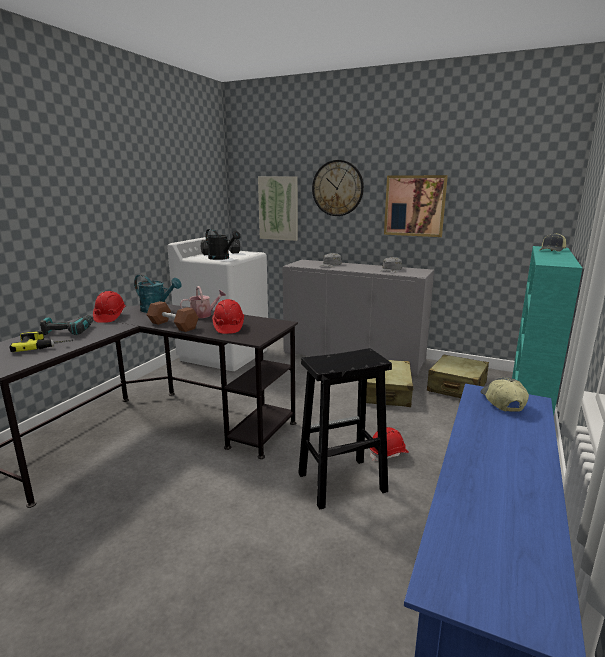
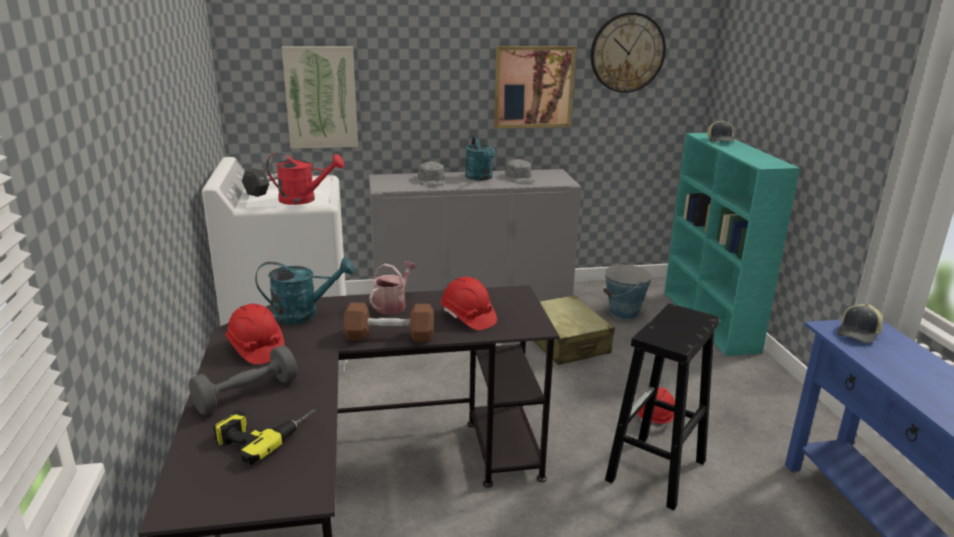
camera: 35 degrees left, 5 degrees up
(69, 331) = (246, 394): power drill -> grey dumbbell
(222, 258) = (304, 199): black watering can -> red watering can
(337, 188) = (421, 64): wall clock -> wall clock (627, 52)
(363, 267) = (480, 178): none -> turquoise watering can
(456, 387) = (624, 313): beige suitcase -> bucket
(501, 402) = (859, 333): cap -> cap turned 105 degrees counterclockwise

